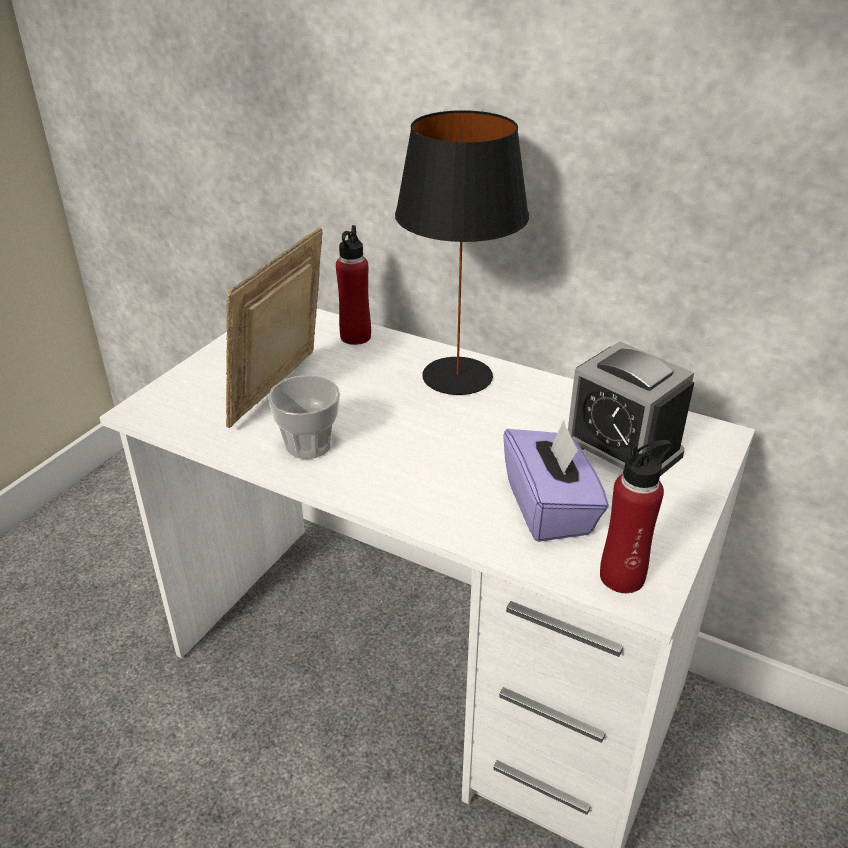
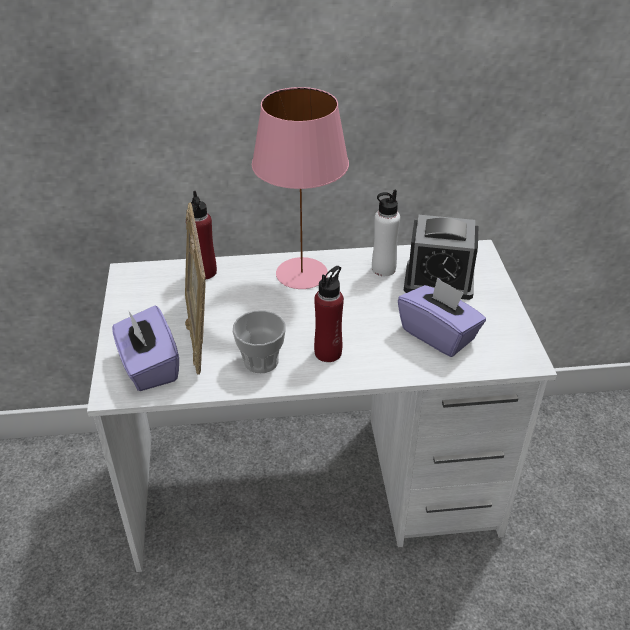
camera: 35 degrees left, 5 degrees up
(197, 402) = (149, 366): none -> purple tissue box
(457, 377) = (302, 274): black table lamp -> pink table lamp
(562, 408) = (383, 269): none -> white bottle
(622, 577) = (509, 355): red bottle -> red bottle (328, 352)

